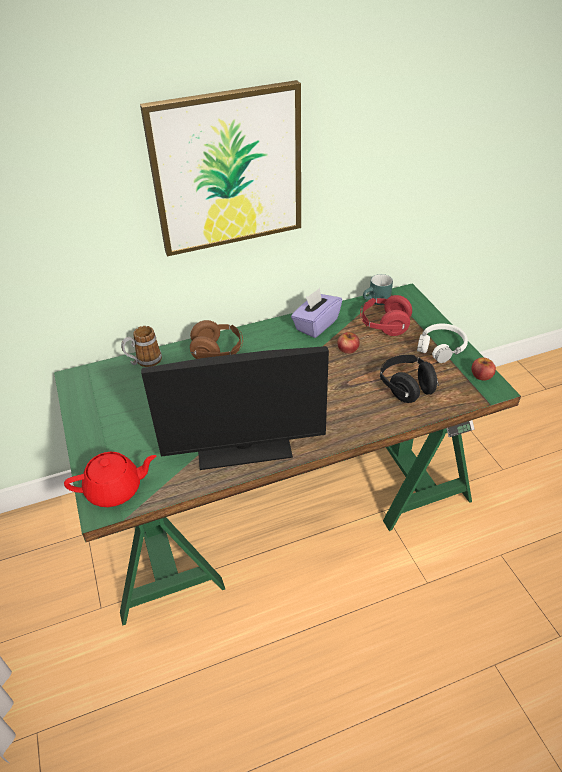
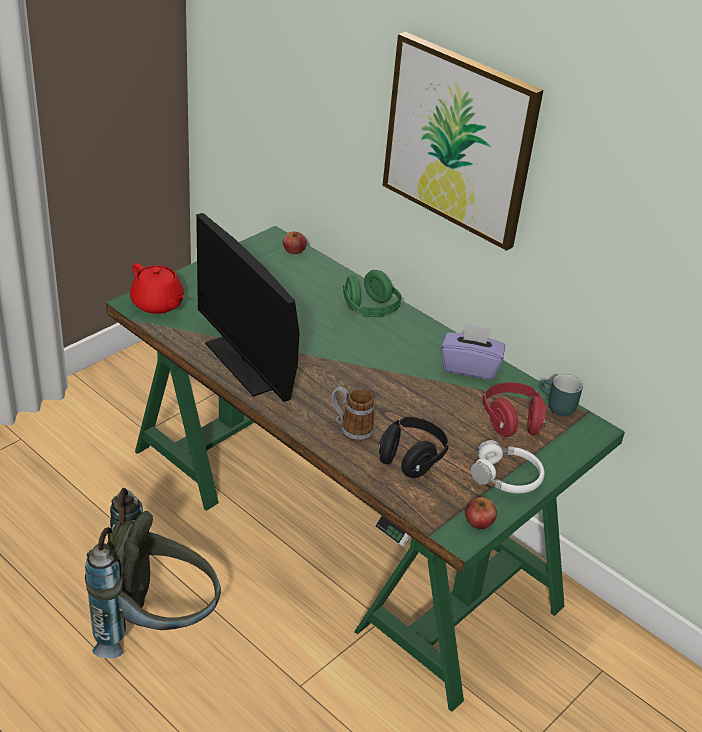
camera: 60 degrees right, 5 degrees down
(144, 361) = (324, 269): mug -> mug (351, 429)
(218, 352) = (370, 310): brown headphones -> green headphones
(338, 668) = (157, 626): none -> grey backpack
(348, 349) = (445, 400): apple -> apple (294, 250)

